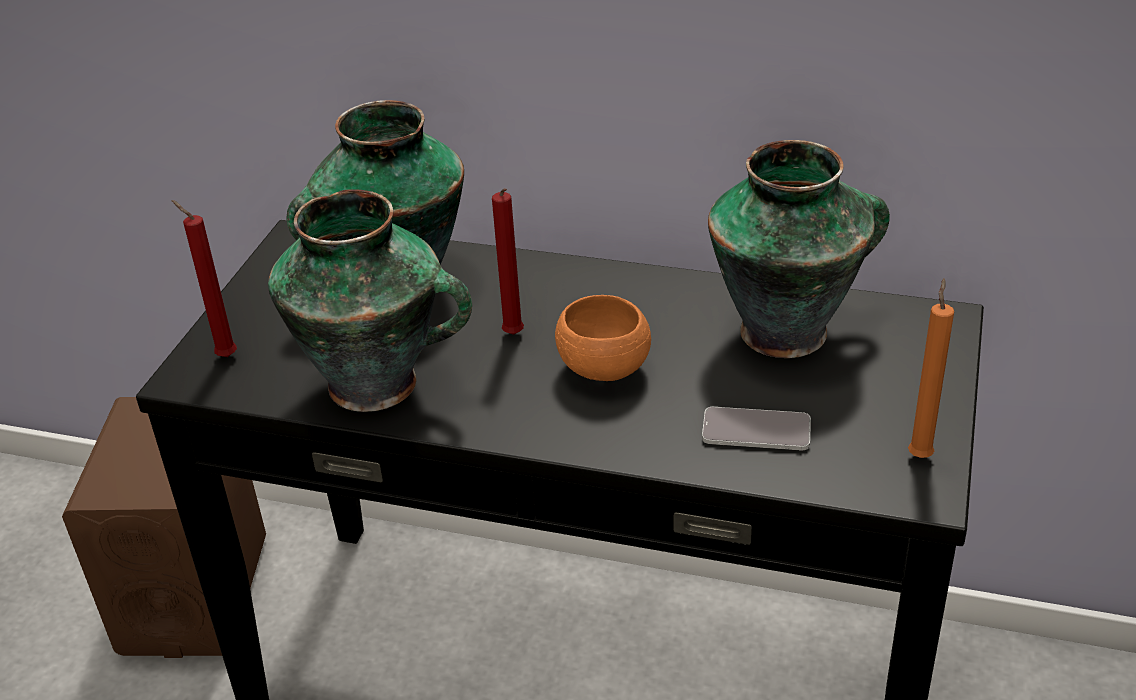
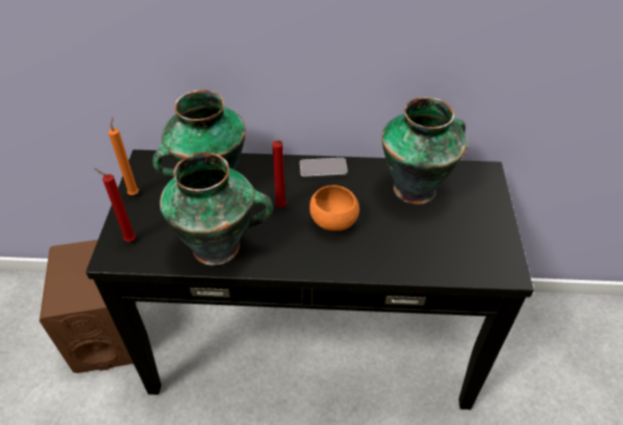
camera: 15 degrees left, 10 degrees up
(756, 431) = (419, 248): phone -> phone (323, 168)
(920, 454) = (500, 251): orange candle -> orange candle (134, 193)

